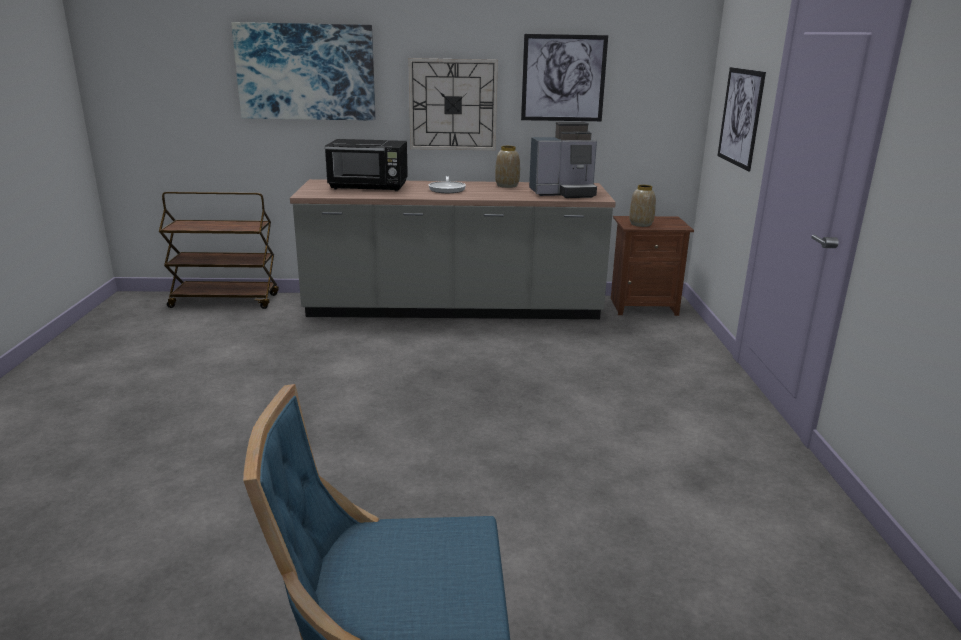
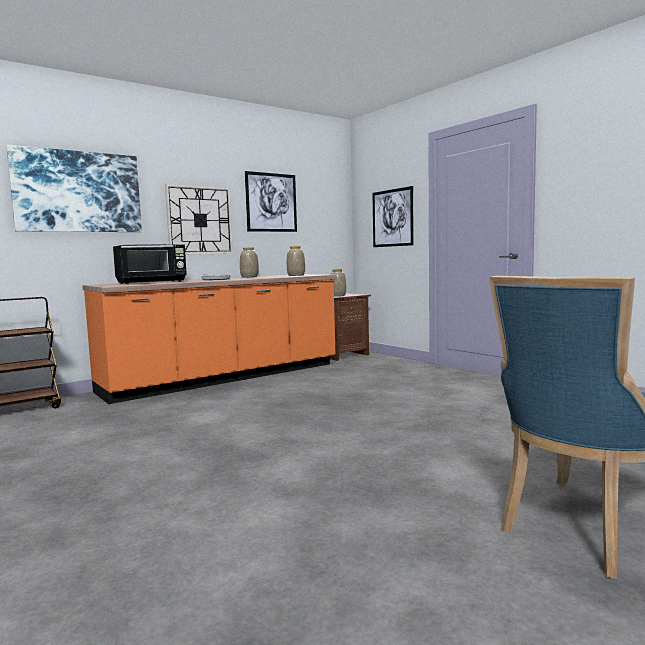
camera: 35 degrees left, 15 degrees down
(453, 309) = (225, 378): grey counter -> orange counter
(563, 193) = (296, 275): coffee machine -> vase

